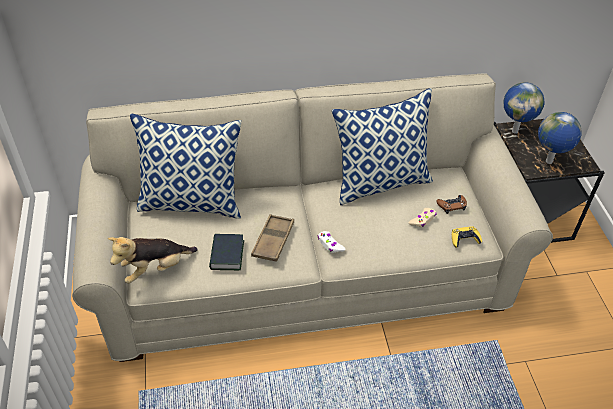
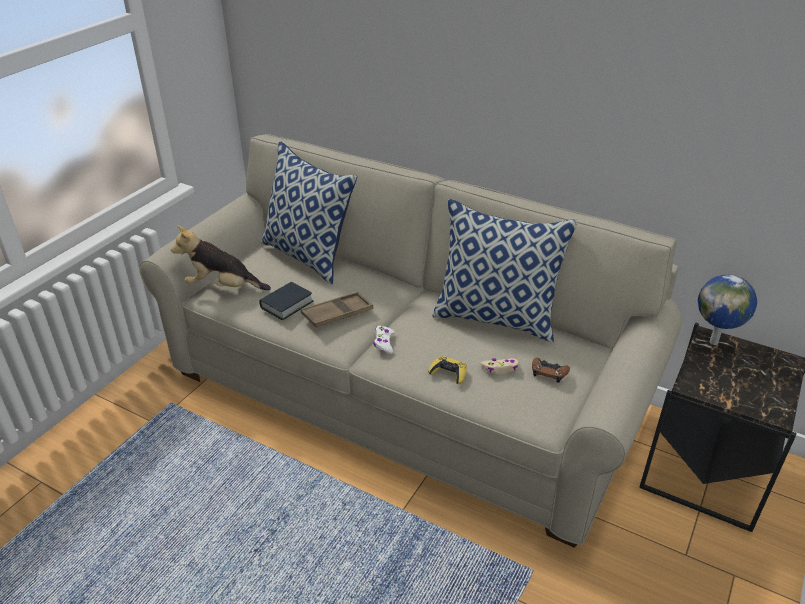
camera: 40 degrees right, 10 degrees down
(464, 239) = (526, 408): yellow game controller -> yellow game controller (448, 373)
(549, 162) = (724, 389): globe -> none

